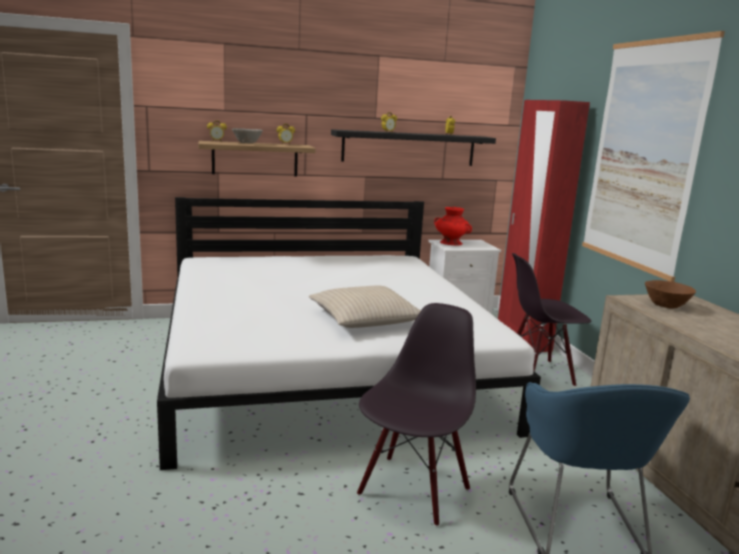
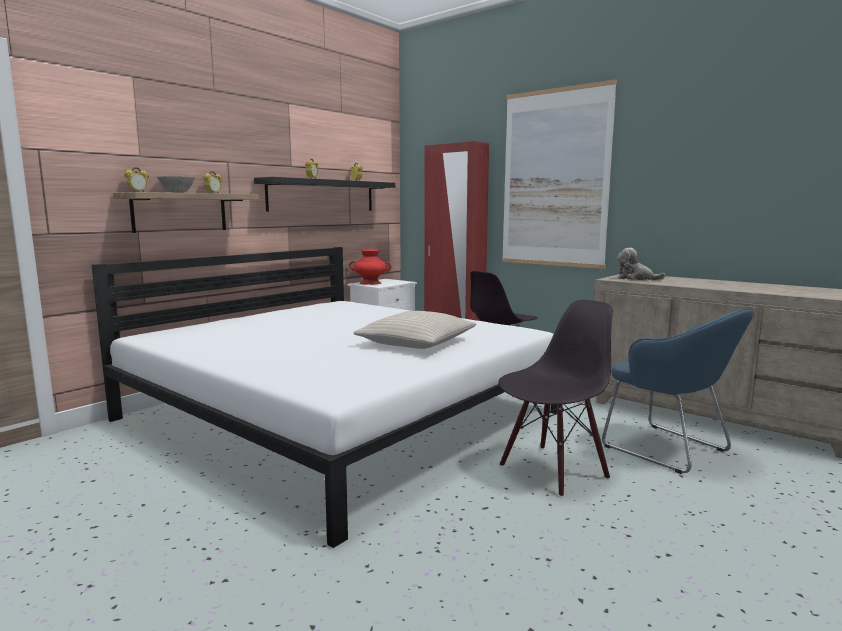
camera: 35 degrees left, 5 degrees down
(412, 490) = (552, 470): black chair -> black chair turned 60 degrees clockwise
(666, 306) = (636, 278): brown bowl -> plush toy

